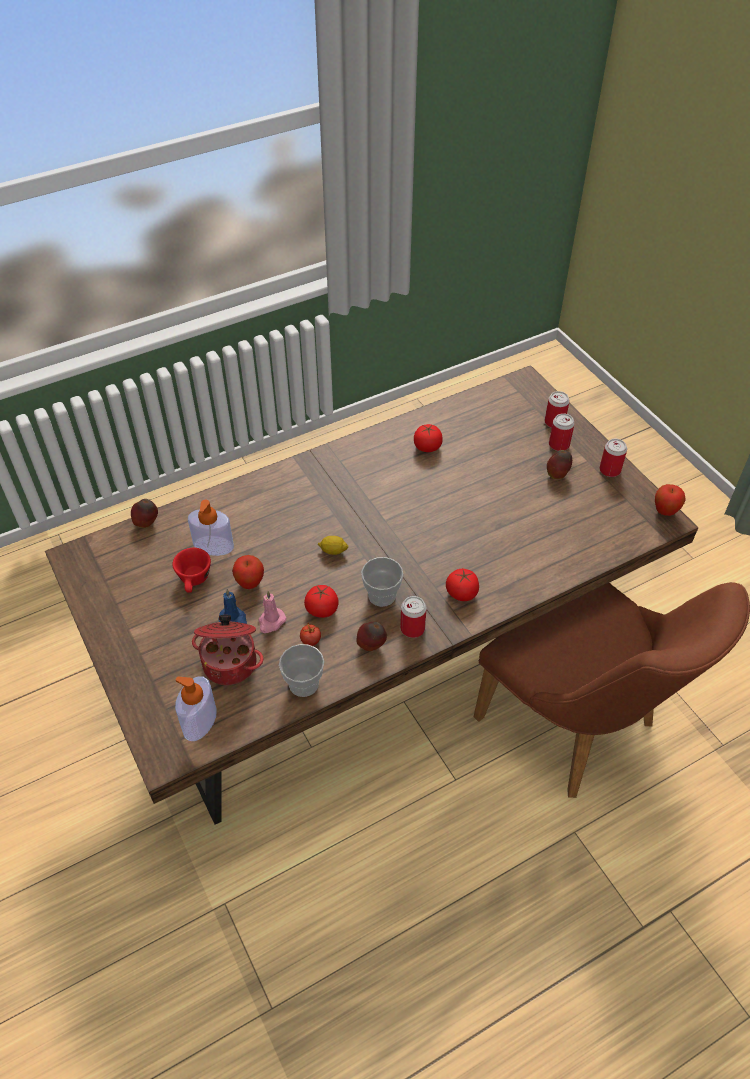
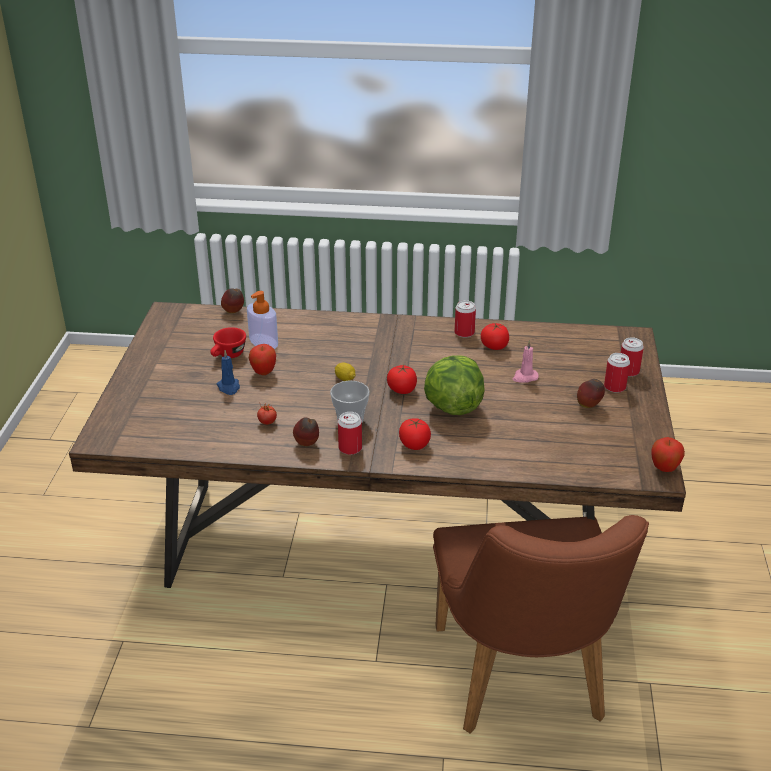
camera: 35 degrees right, 15 degrees down
(199, 721) = (142, 431): soap dispenser -> none
(231, 662) = (199, 409): cooking pot -> none
(271, 622) = (252, 399): pink candle -> pink candle (524, 377)
(303, 684) = (233, 443): cup -> none
(322, 609) = (296, 408): tomato -> tomato (402, 390)
(454, 533) = (452, 406): none -> lettuce
(610, 470) = (643, 421): can -> can (464, 333)

